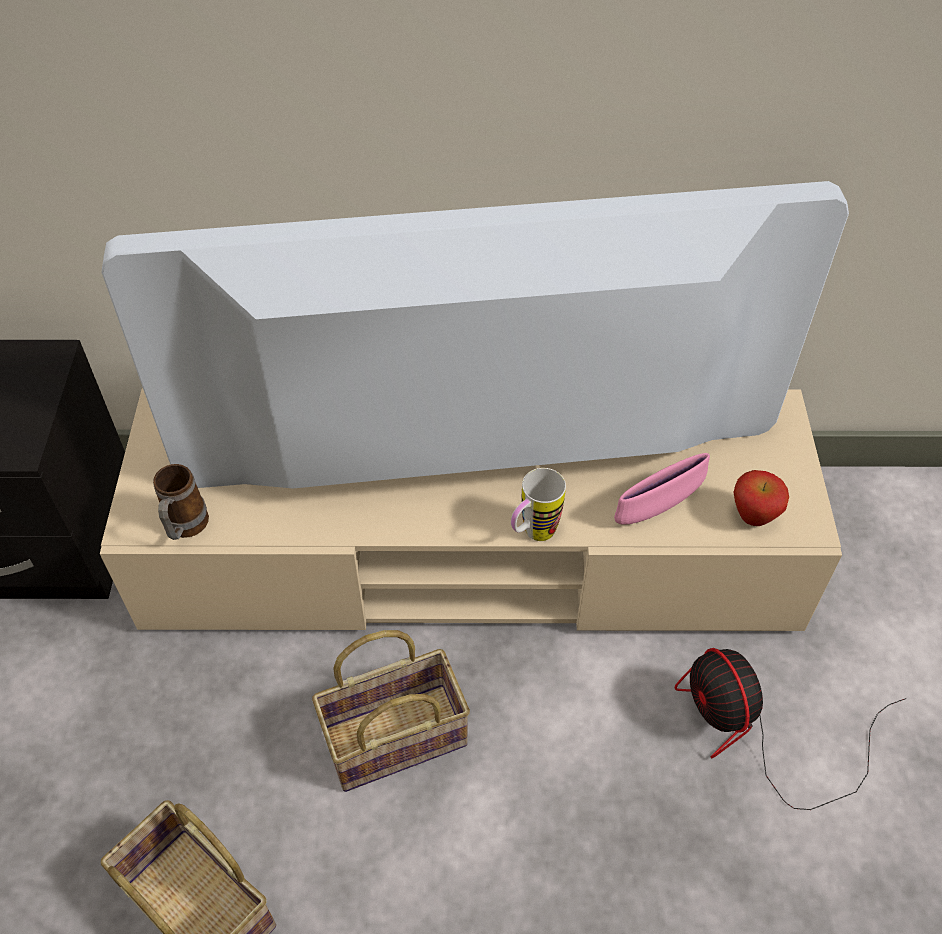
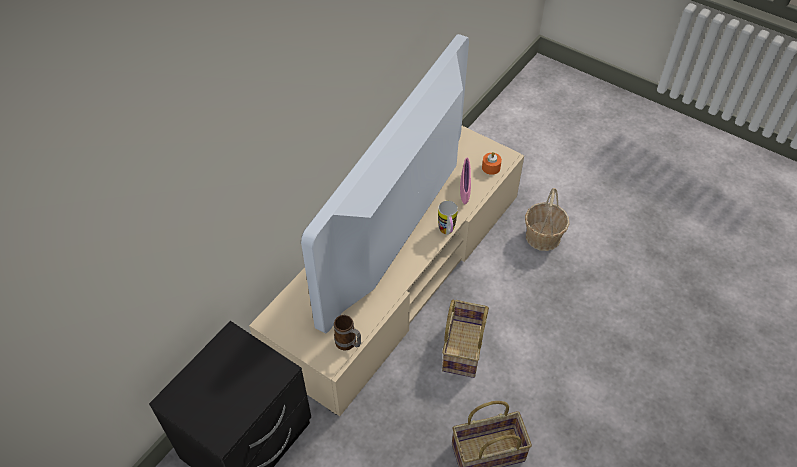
camera: 55 degrees left, 0 degrees up
(753, 517) = (491, 167): apple -> orange candle
(757, 732) = (542, 237): fan -> basket

